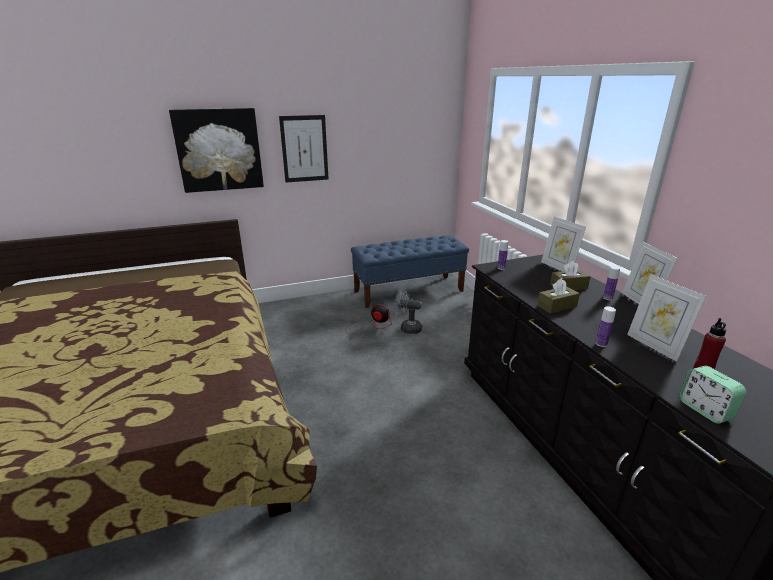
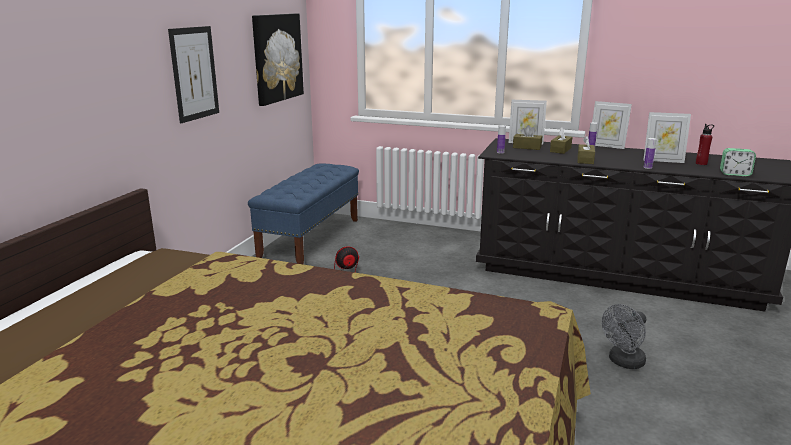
camera: 50 degrees left, 5 degrees down
(219, 150) = (108, 84): picture -> picture (277, 57)
(407, 328) = (374, 264): grey fan -> grey fan (623, 362)
(543, 272) = (527, 147): none -> brown tissue box

